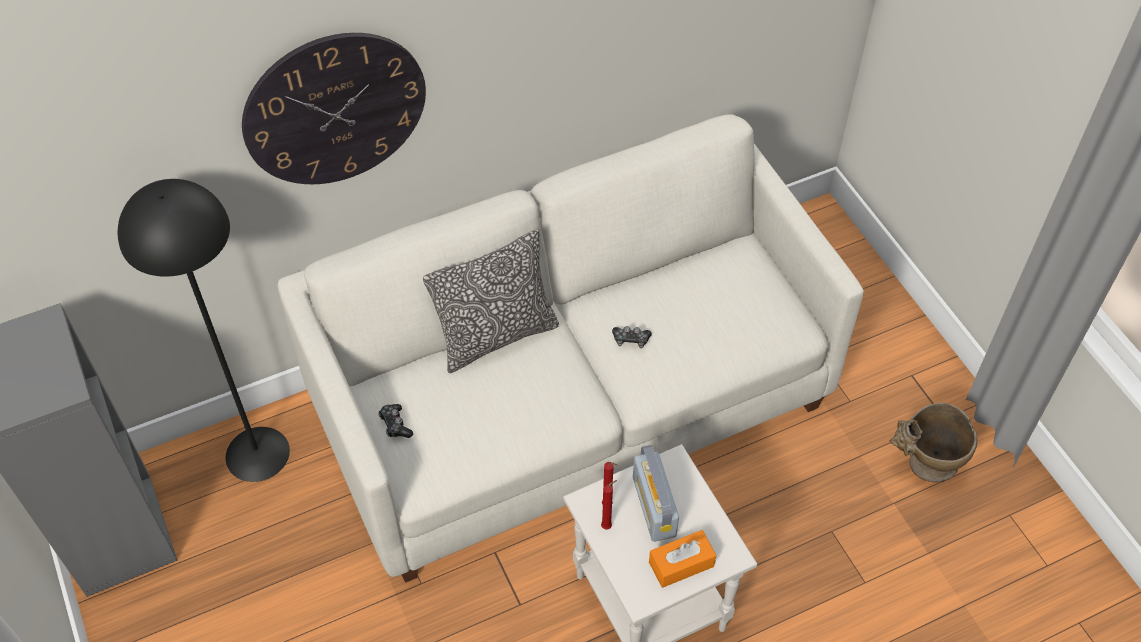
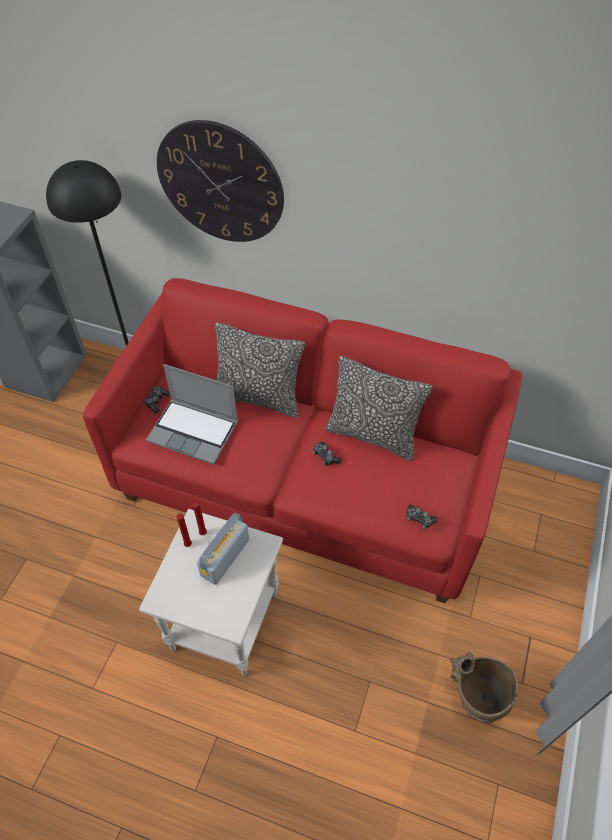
camera: 45 degrees right, 0 degrees up
(475, 420) = (194, 431): none -> laptop
(570, 404) = (306, 480): white sofa -> red sofa
(648, 285) = (372, 435): none -> pillow
(681, 564) = (200, 603): orange tissue box -> none
(775, 327) = (419, 519): none -> game controller

